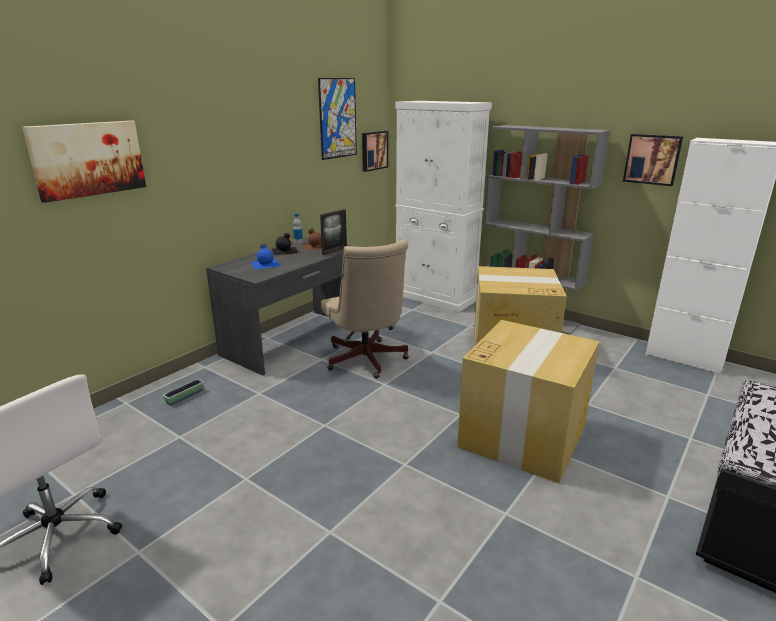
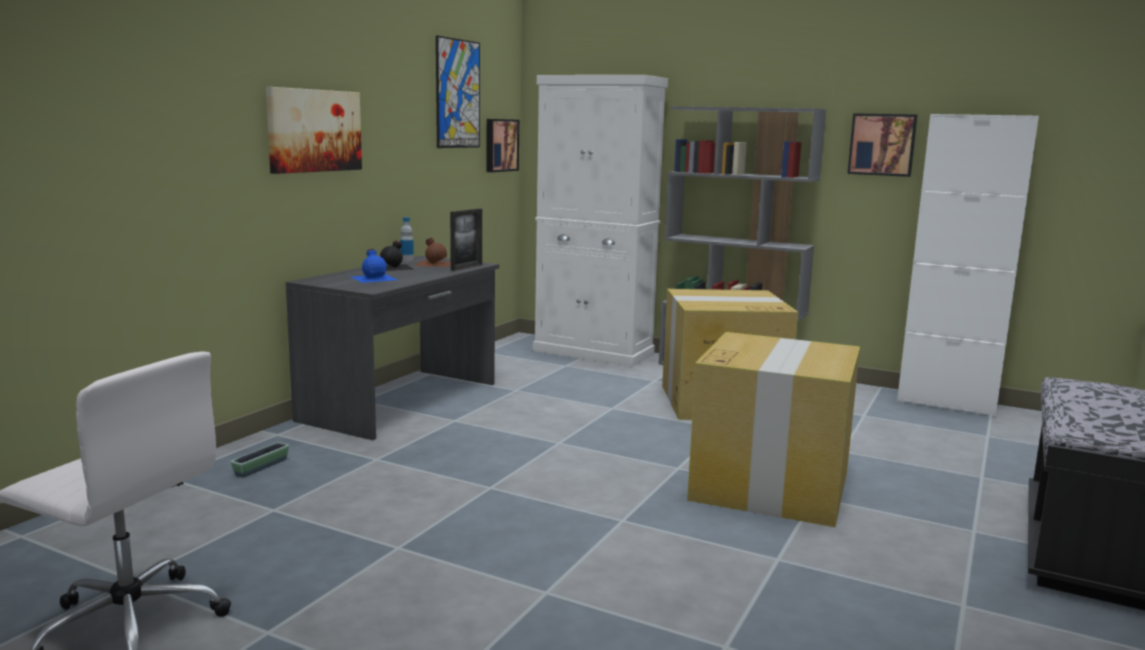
camera: 10 degrees left, 10 degrees down
(88, 159) = (148, 102): picture -> picture (314, 130)
(366, 361) = (522, 420): beige office chair -> none

